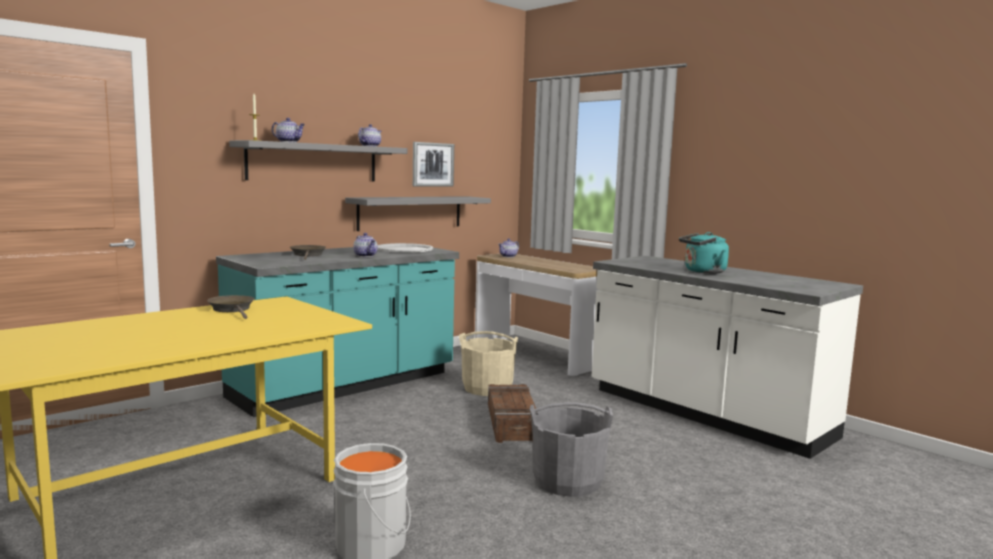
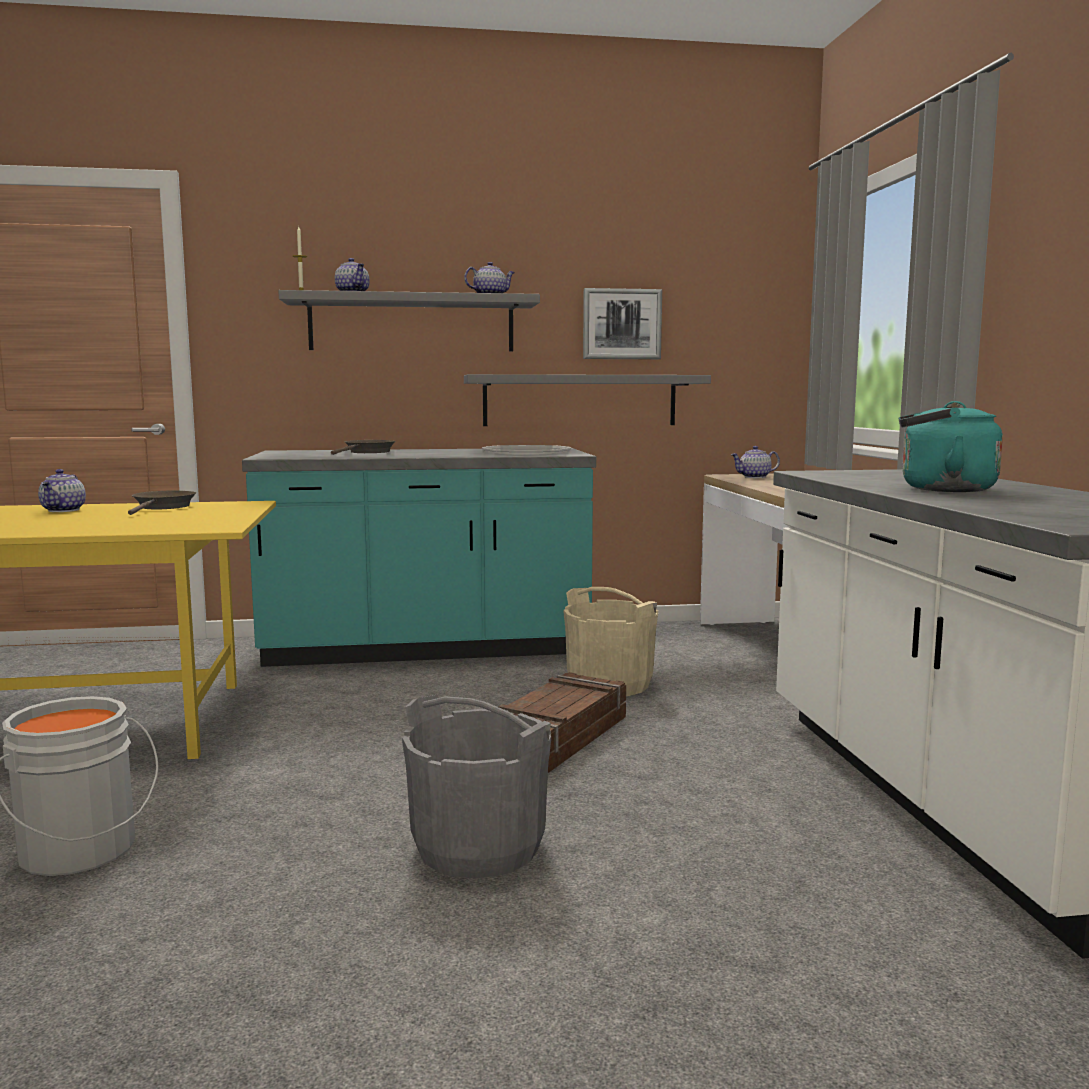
camera: 35 degrees right, 0 degrees up
(366, 256) = (434, 455): teapot -> teapot (64, 510)

